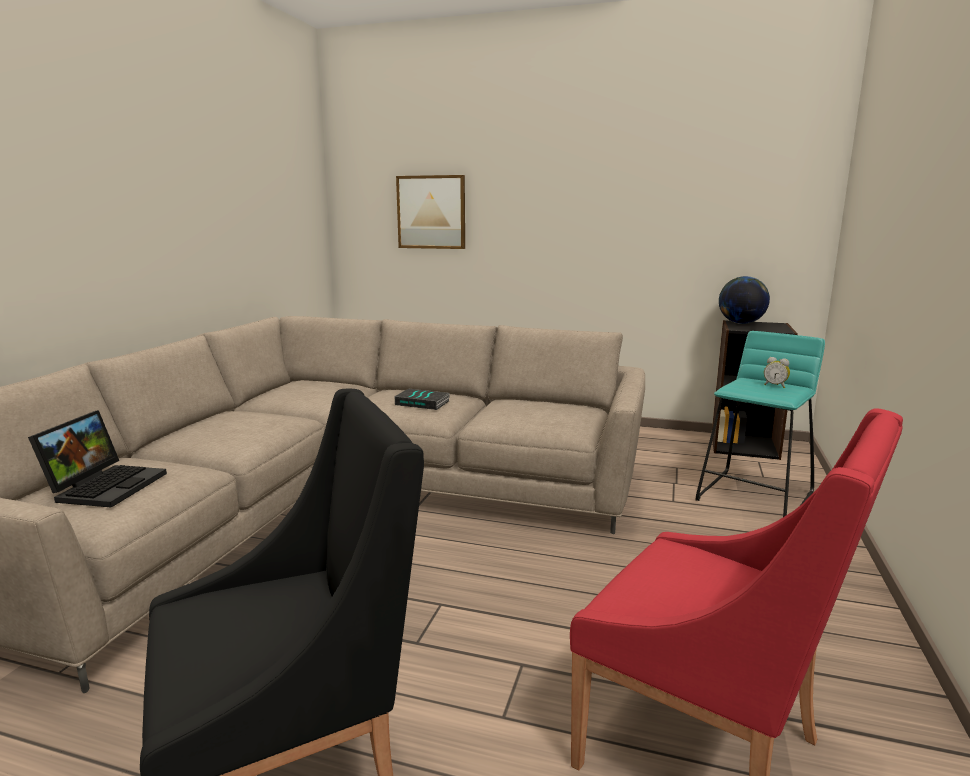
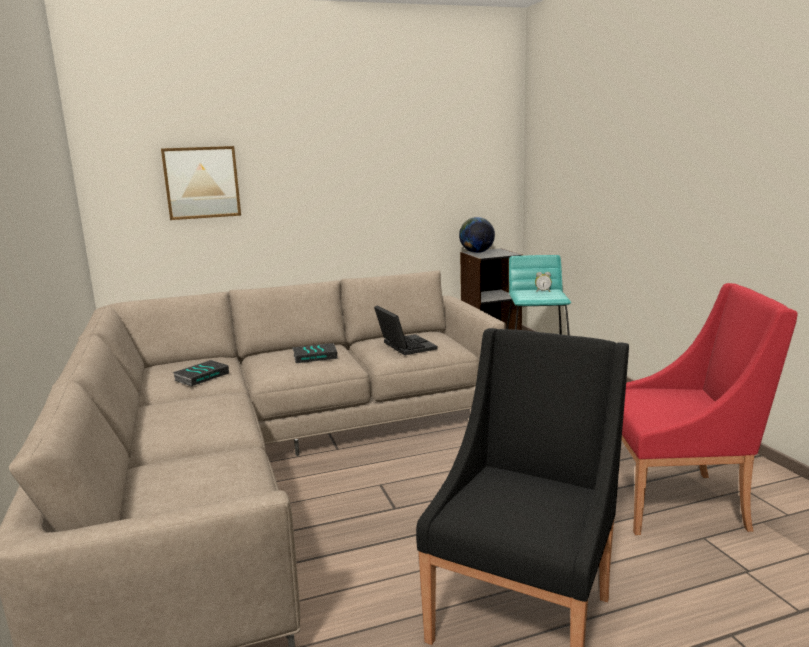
camera: 35 degrees left, 0 degrees up
(106, 485) = (192, 485): laptop -> laptop (404, 346)
(307, 397) = (201, 376): none -> book

